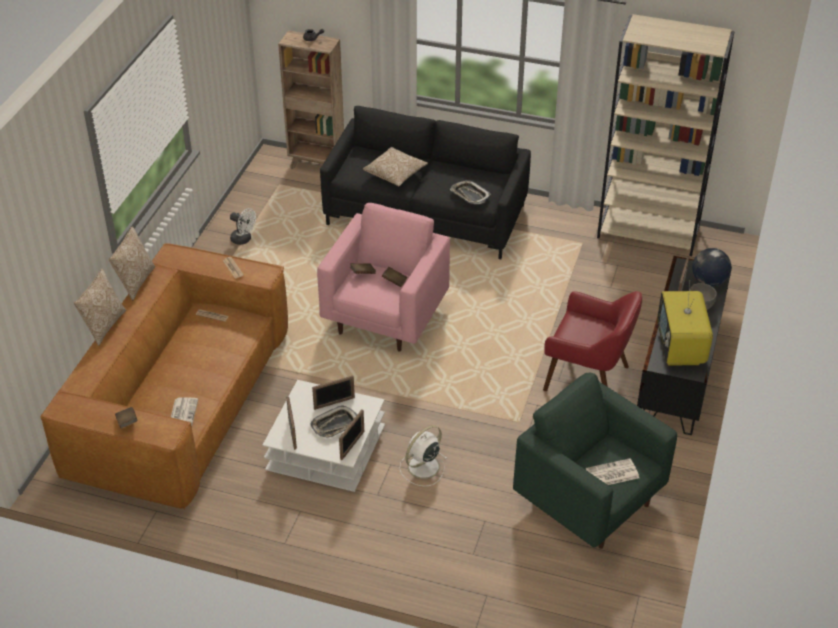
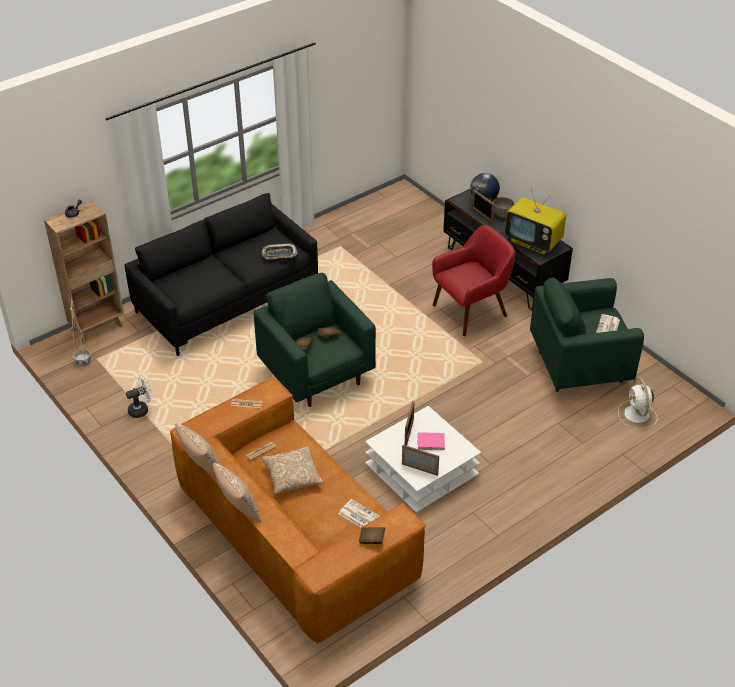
camera: 55 degrees left, 0 degrees up
(270, 179) = (83, 361): none -> beige planter
(335, 425) = (431, 442): tray -> pink book
(352, 445) = (460, 443): picture frame -> none
(386, 317) = (316, 374): pink armchair -> green armchair
(395, 174) = (212, 277): pillow -> pillow (292, 476)
(422, 467) = (484, 429): white fan -> white fan (637, 415)
(649, 232) = (361, 213): beige bookcase -> none

